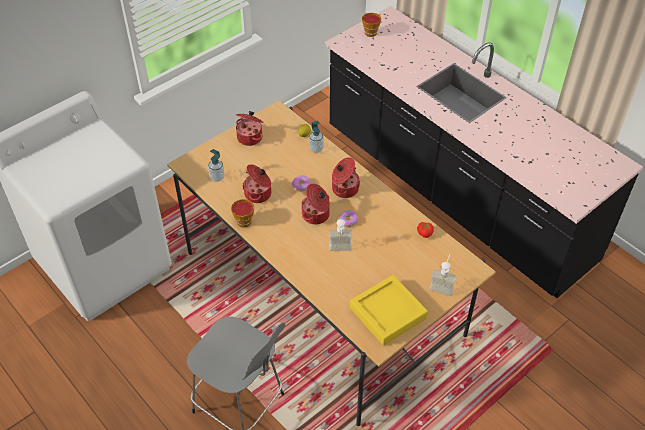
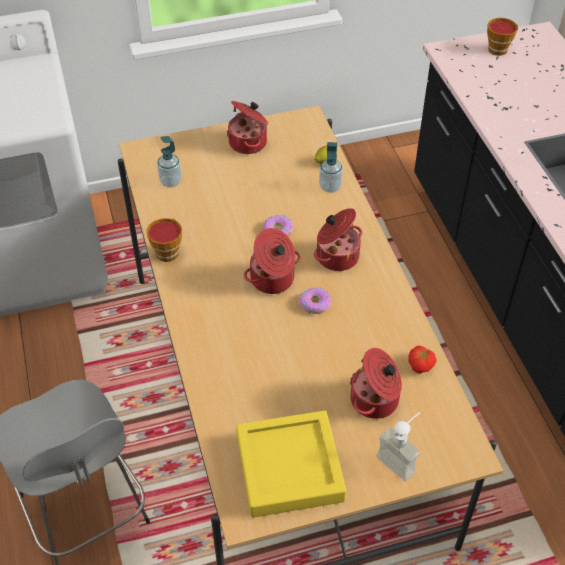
camera: 25 degrees right, 0 degrees up
(258, 194) = (211, 222): cooking pot -> cooking pot (375, 400)
(340, 251) = (275, 345): soap dispenser -> none

